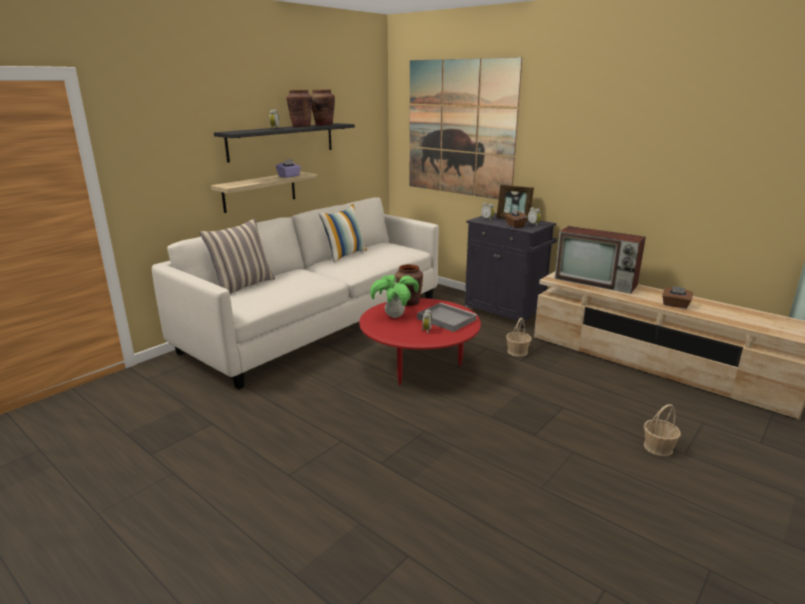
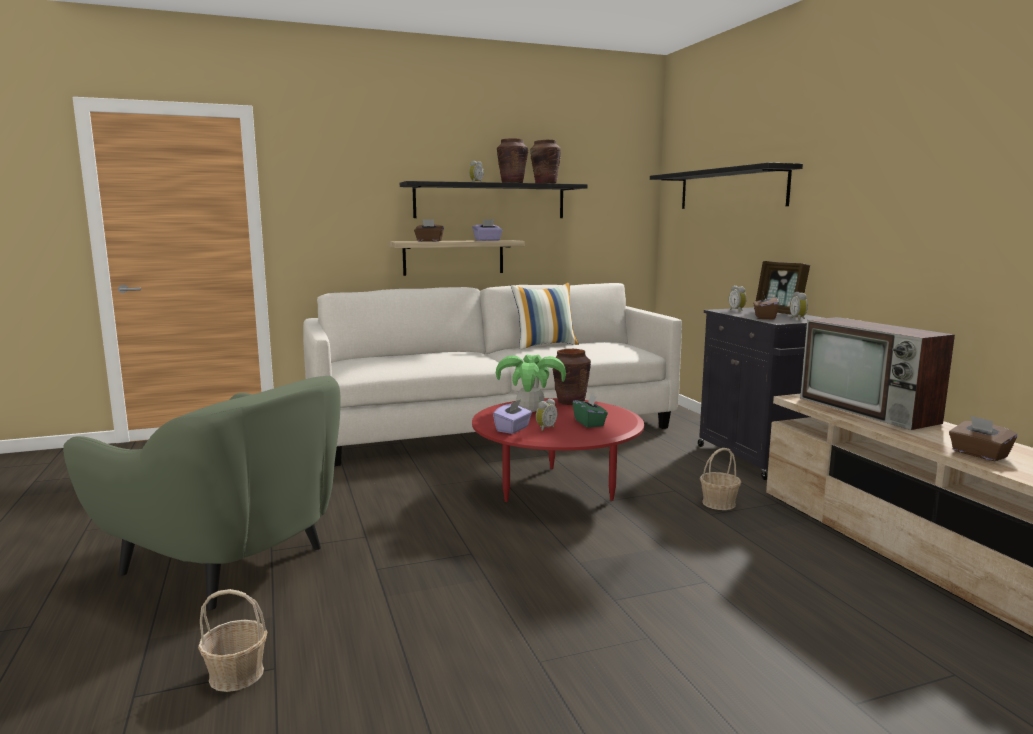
camera: 30 degrees right, 10 degrees down
(243, 285) = (390, 354): pillow -> none
(246, 182) = (429, 241): none -> brown tissue box
(269, 495) = (228, 562): none -> green armchair
(407, 336) = (513, 429): none -> purple tissue box
(445, 319) = (589, 423): grey tray -> green tissue box
(460, 128) = (731, 189): picture -> black shelf
(658, 447) = (811, 679): basket -> basket (237, 675)

